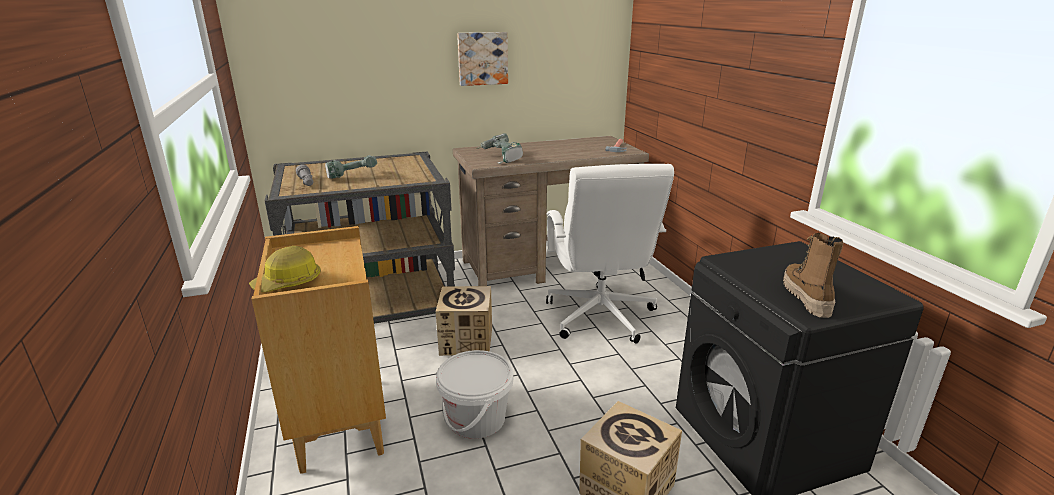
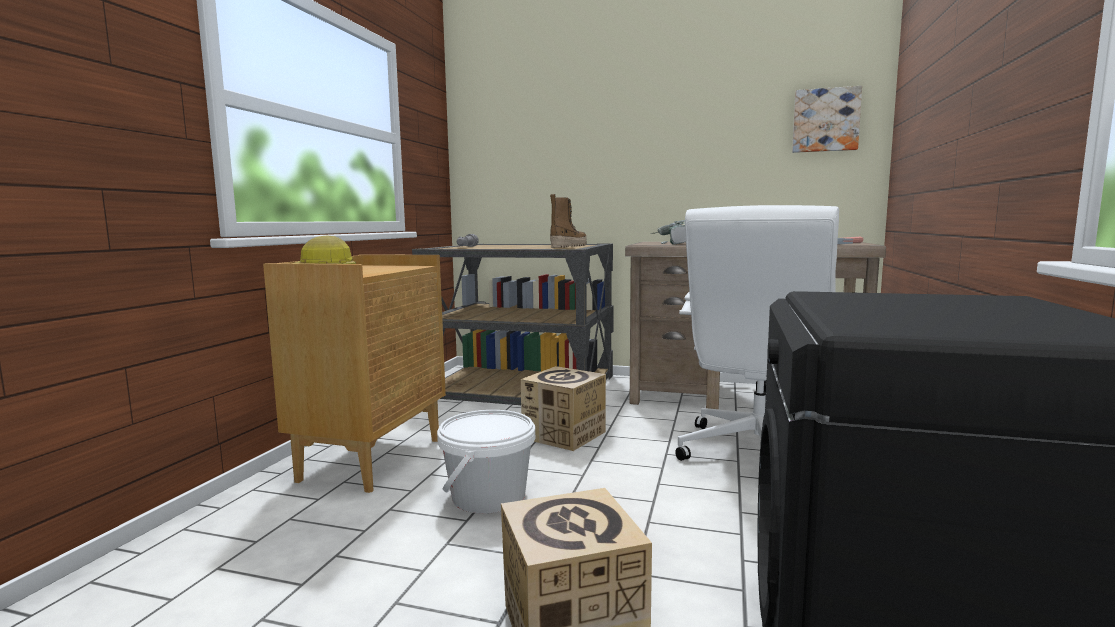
camera: 35 degrees right, 15 degrees down
(352, 176) = (511, 247): power drill -> none
(482, 58) = (683, 142): picture -> picture (825, 120)
(805, 298) = (897, 319): boot -> boot (568, 246)

